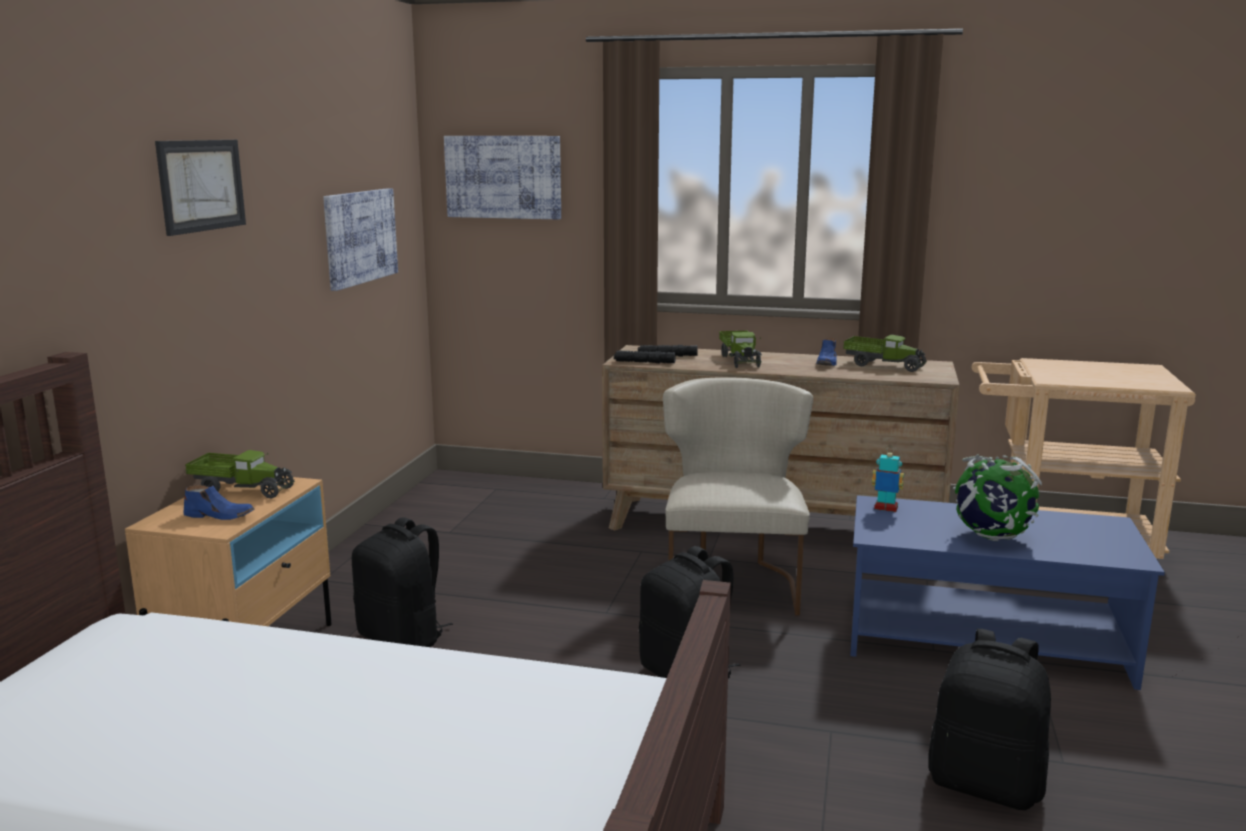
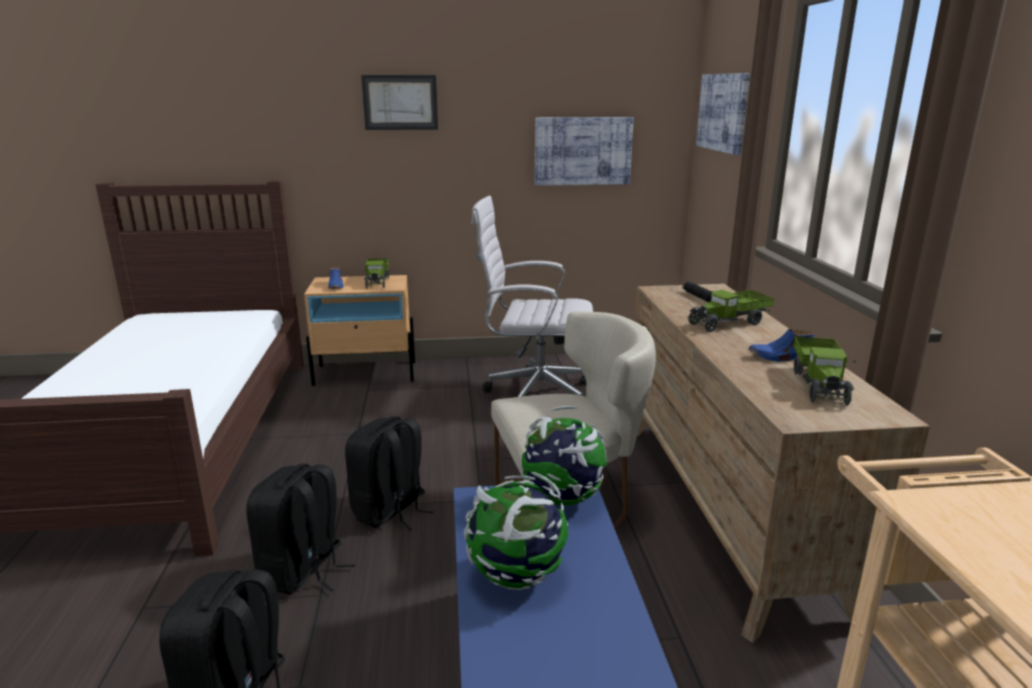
camera: 70 degrees right, 5 degrees up
(403, 639) = (403, 403): black backpack -> black backpack (303, 571)
(469, 556) = (533, 394): none -> white office chair
(644, 362) = (664, 295): black flashlight -> none
(885, 508) = (563, 499): toy robot -> globe

